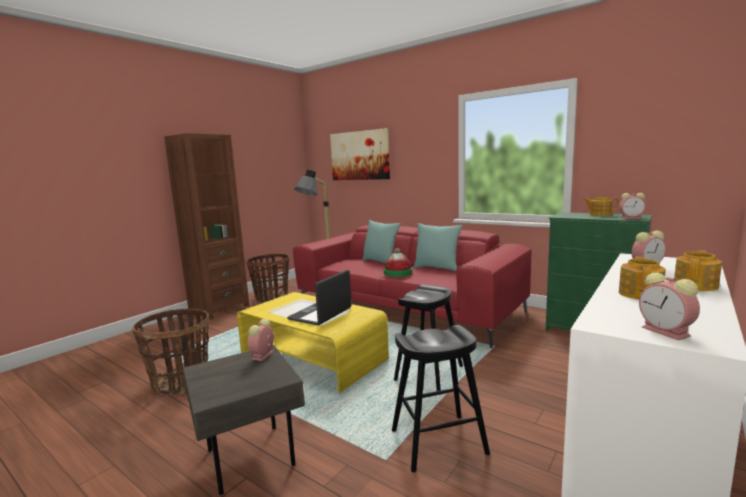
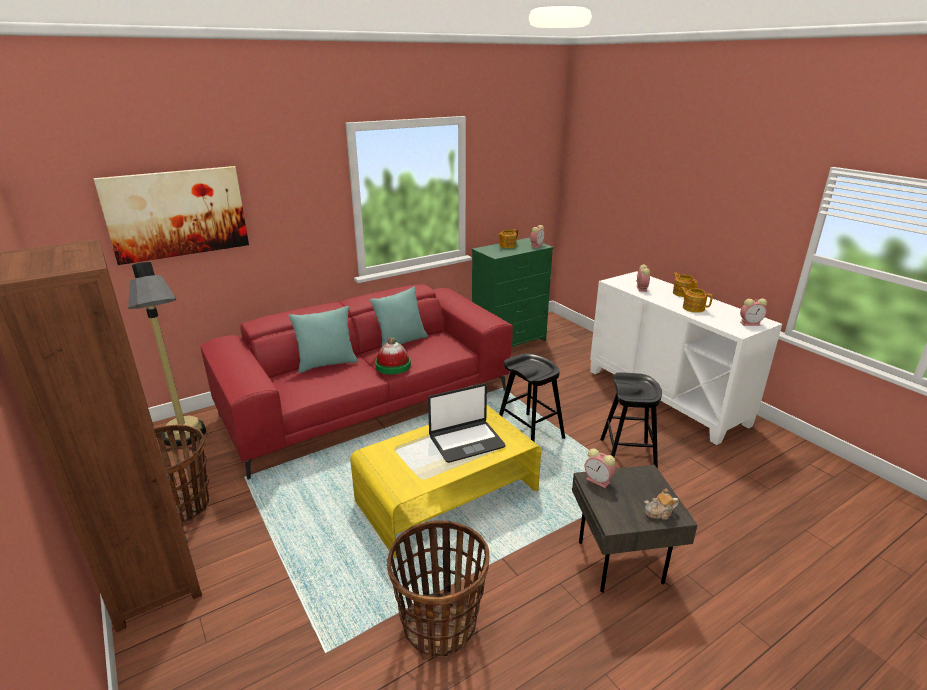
camera: 70 degrees left, 15 degrees up
(213, 389) = (659, 513): none -> teapot
(321, 314) = (466, 441): laptop -> laptop turned 75 degrees counterclockwise

